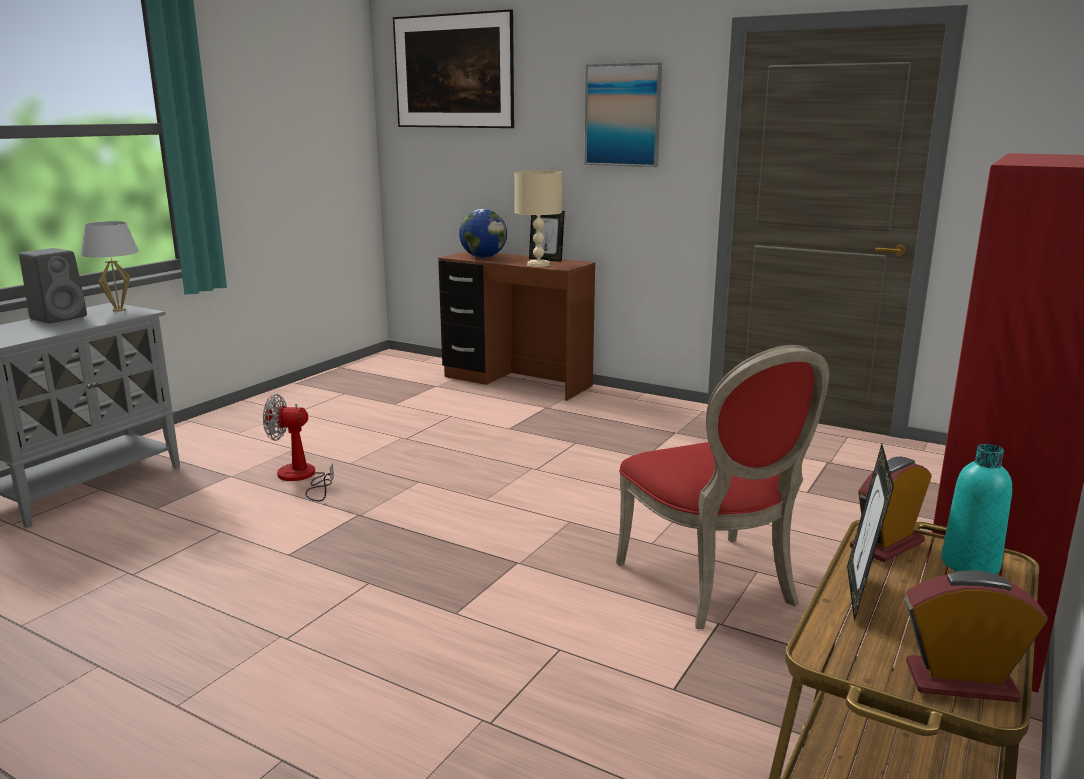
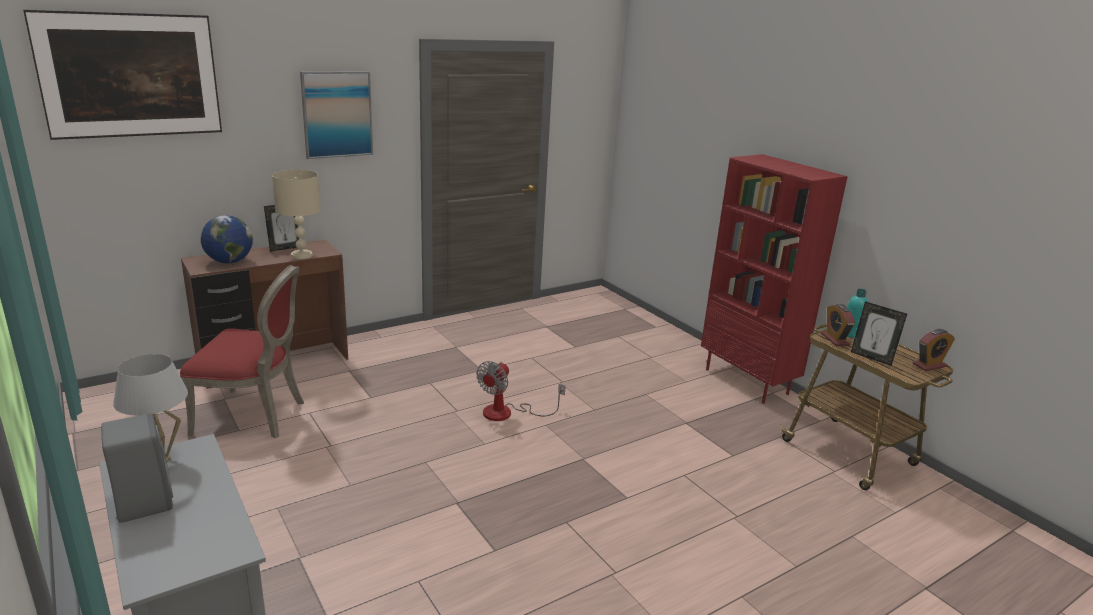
camera: 65 degrees left, 5 degrees up
(301, 478) = (354, 516): fan -> fan (508, 413)
(714, 585) = (651, 410): red chair -> red chair (255, 416)
(961, 682) = (929, 365): alarm clock -> alarm clock turned 150 degrees counterclockwise

